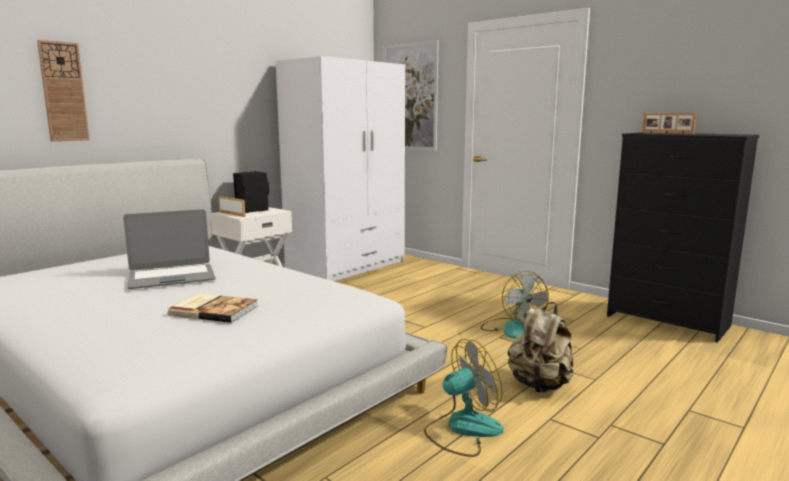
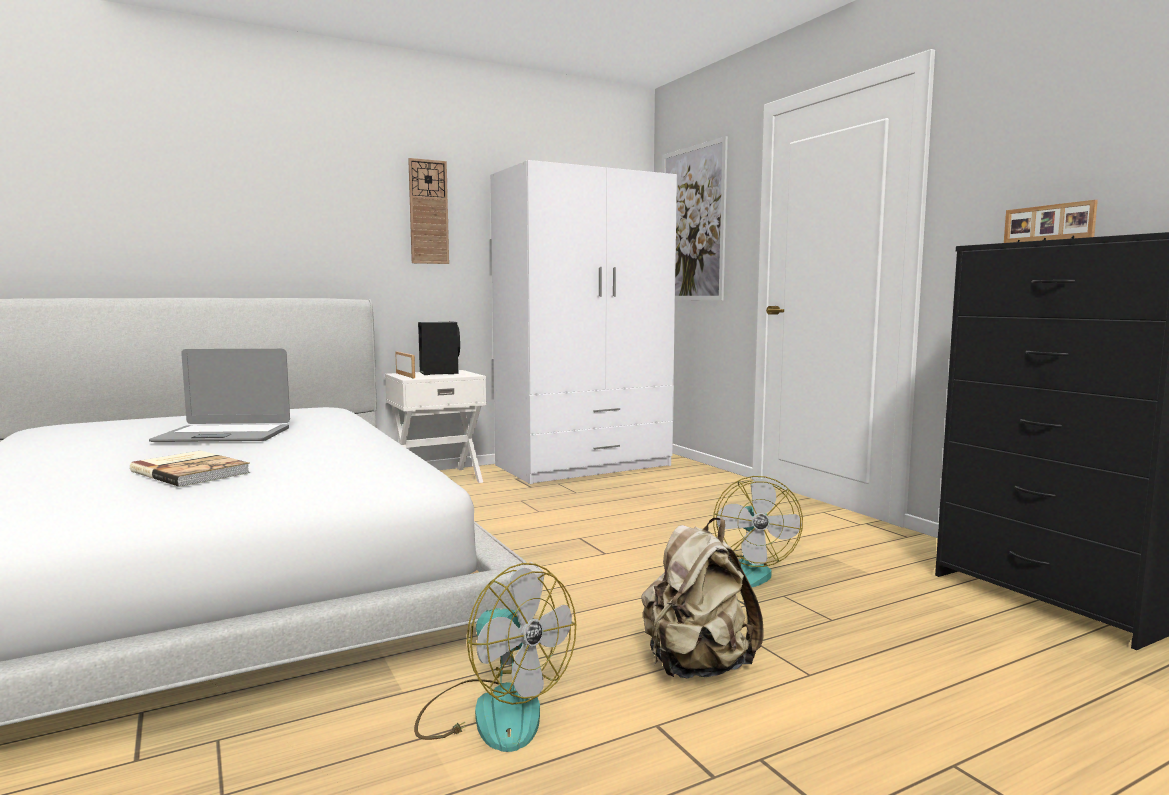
camera: 20 degrees right, 5 degrees down
(63, 92) = (194, 210): wall clock -> wall clock (428, 212)
(463, 429) = (493, 712): fan -> fan turned 45 degrees clockwise

